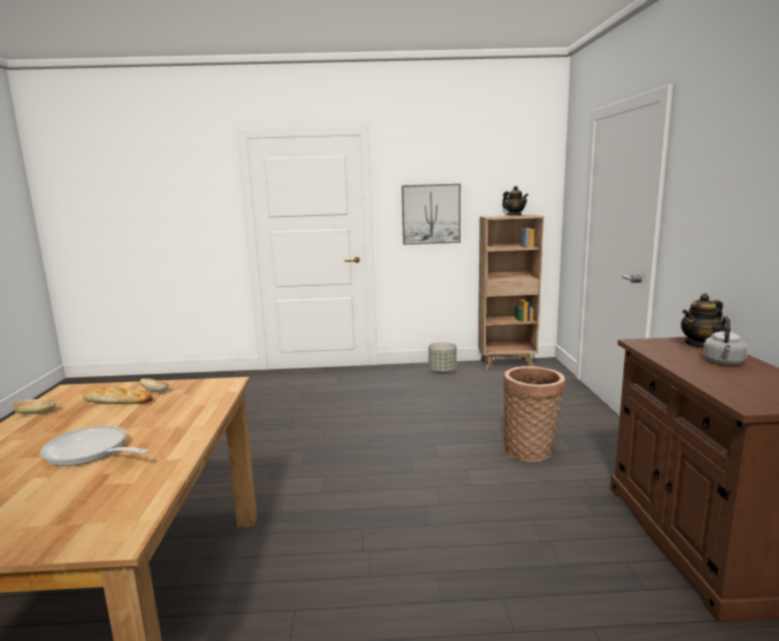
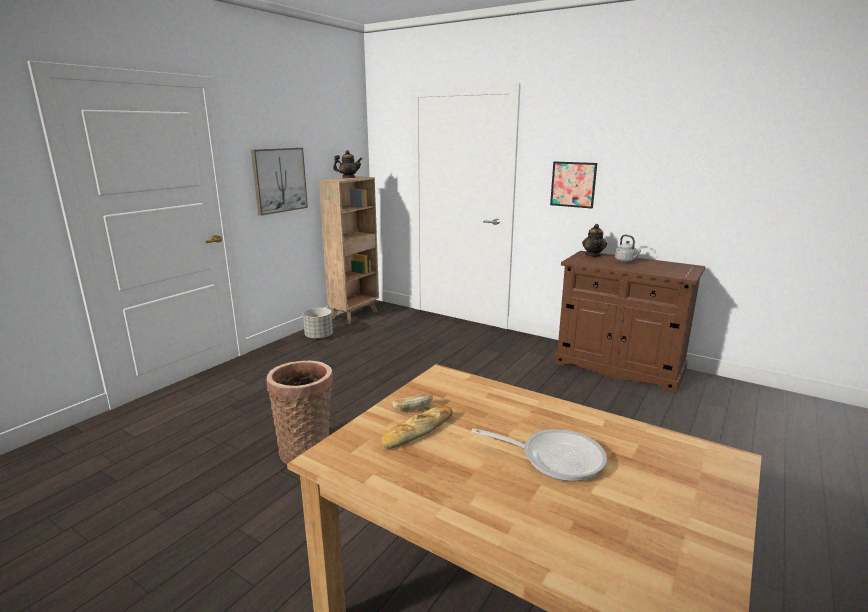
camera: 55 degrees left, 5 degrees up
(36, 413) = (388, 485): bread -> none
(90, 452) = (554, 458): frying pan -> frying pan turned 135 degrees counterclockwise
(531, 451) = (486, 363): basket -> basket (306, 449)
(710, 230) = (573, 184): none -> picture

